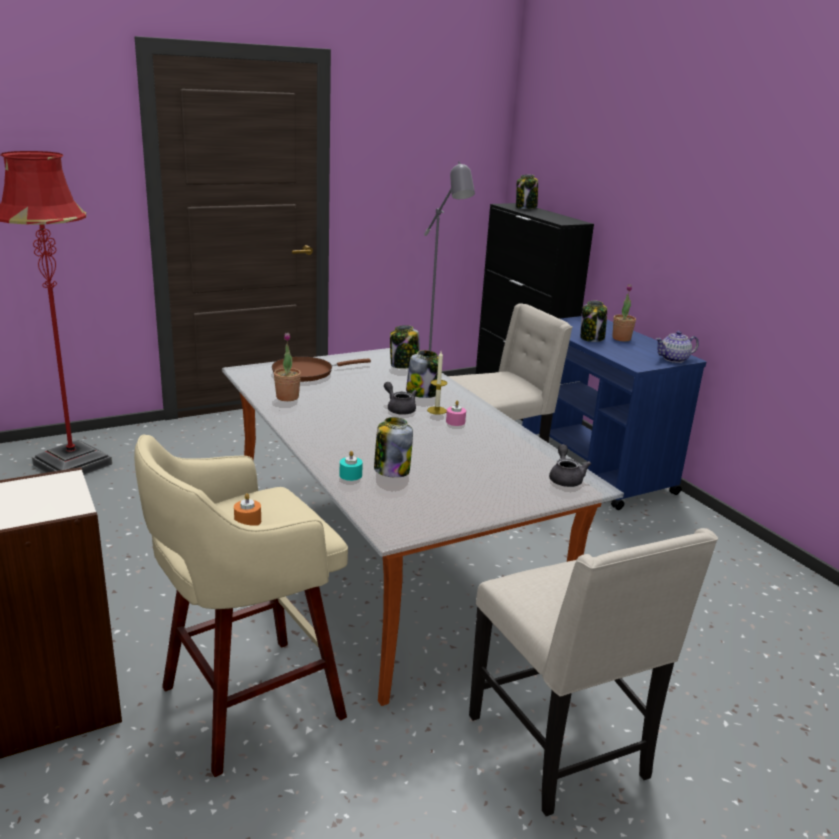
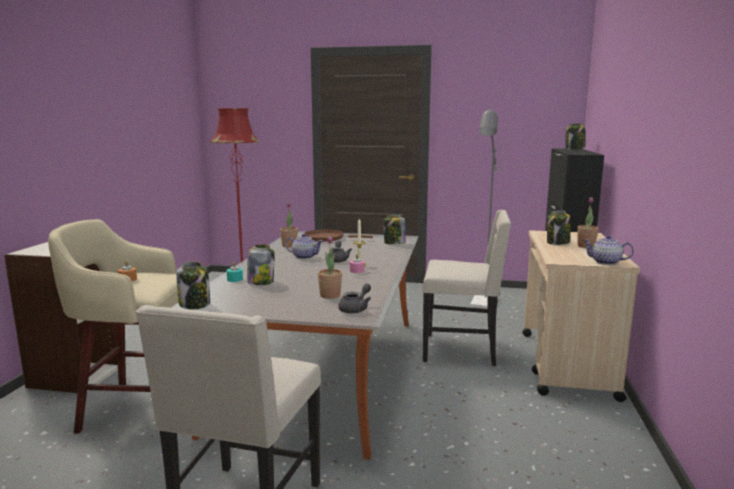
camera: 40 degrees right, 10 degrees down
(349, 413) = (304, 257): none -> teapot
(422, 393) = (372, 256): jar -> jar (195, 304)
(505, 467) = (330, 295): none -> potted plant
(596, 468) = (566, 364): blue cart -> beige cart

